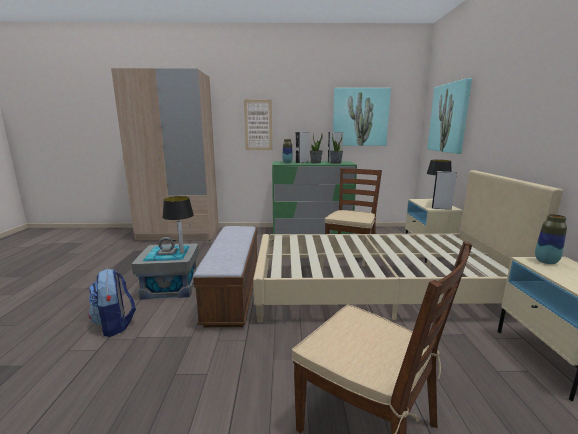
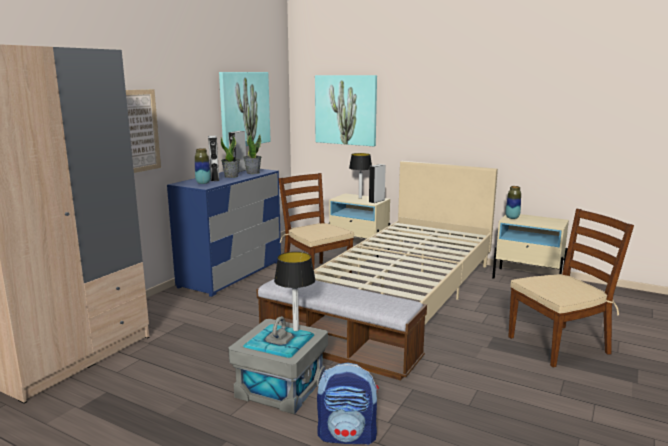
camera: 60 degrees left, 0 degrees up
(311, 232) = (231, 274): green dresser -> blue dresser

